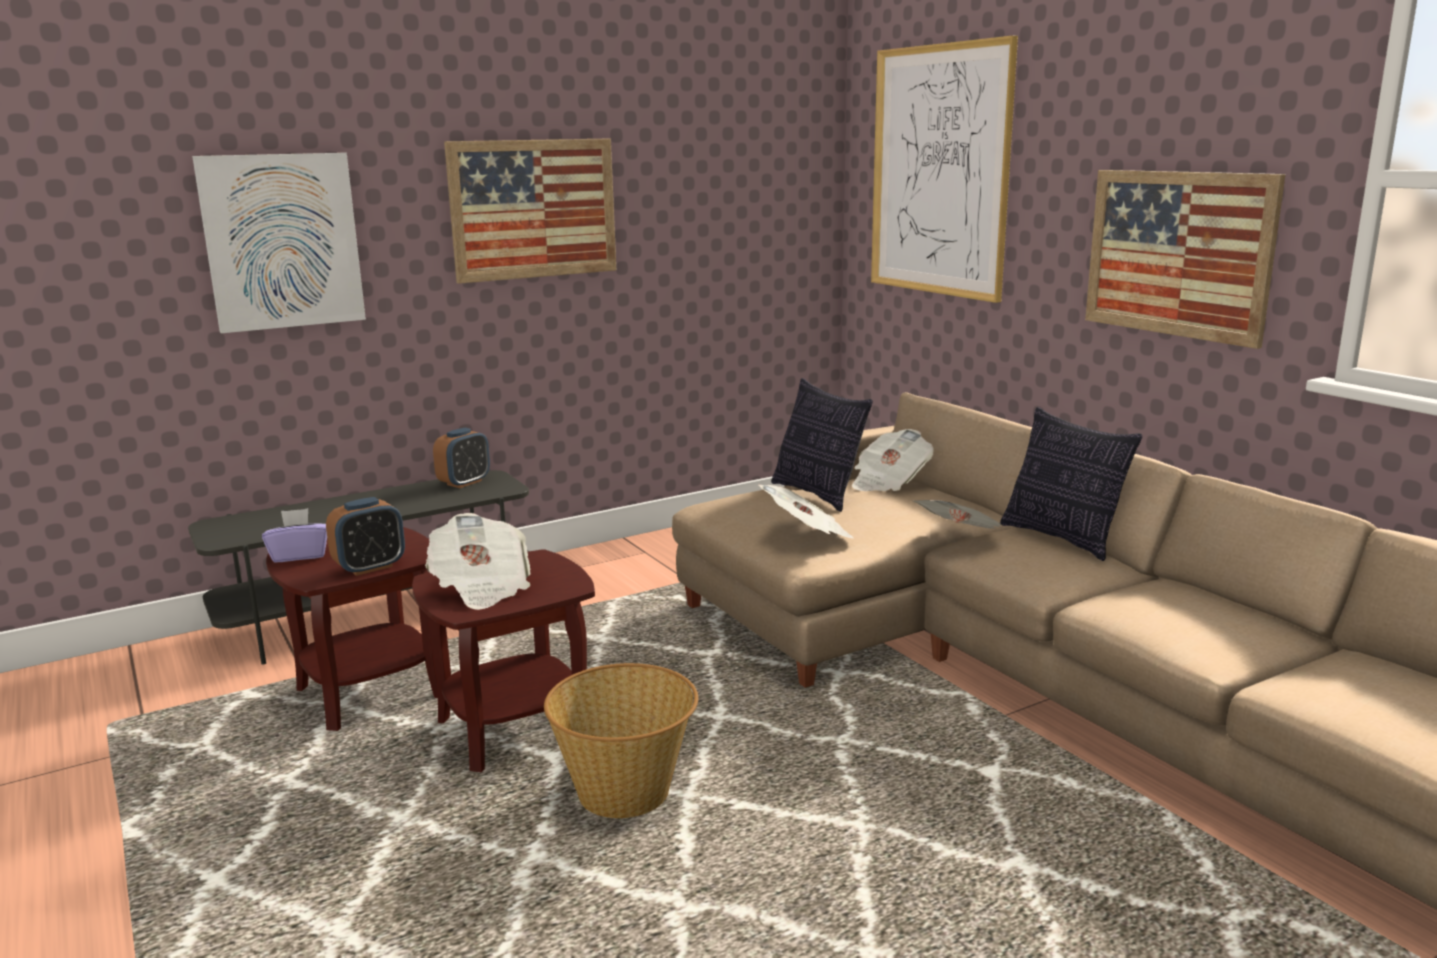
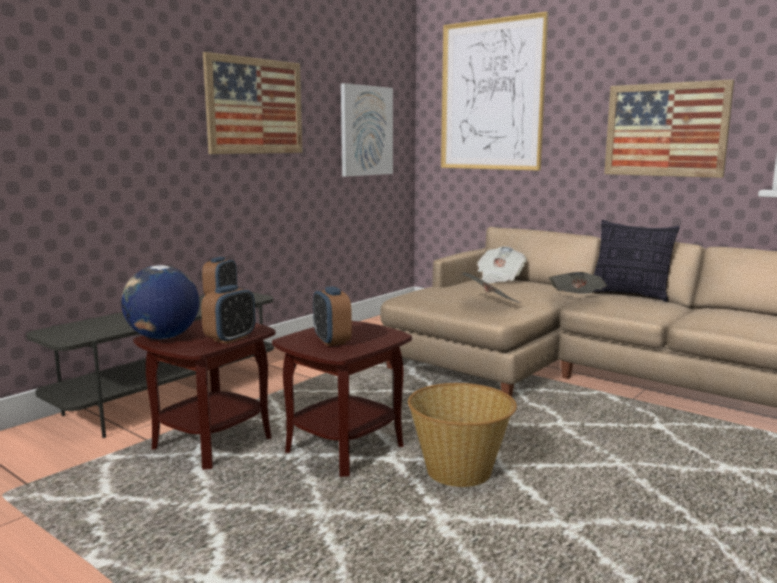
camera: 20 degrees left, 5 degrees down
(282, 241) = (95, 113): picture -> picture (366, 131)
(300, 555) = (163, 337): purple tissue box -> globe
(481, 587) = (332, 341): newspaper -> alarm clock
(818, 494) = (466, 286): pillow -> none

